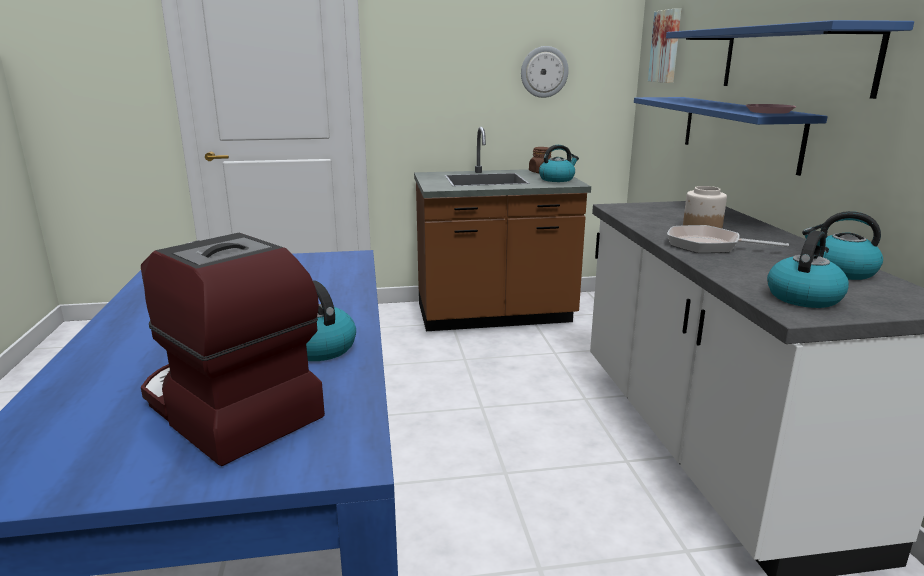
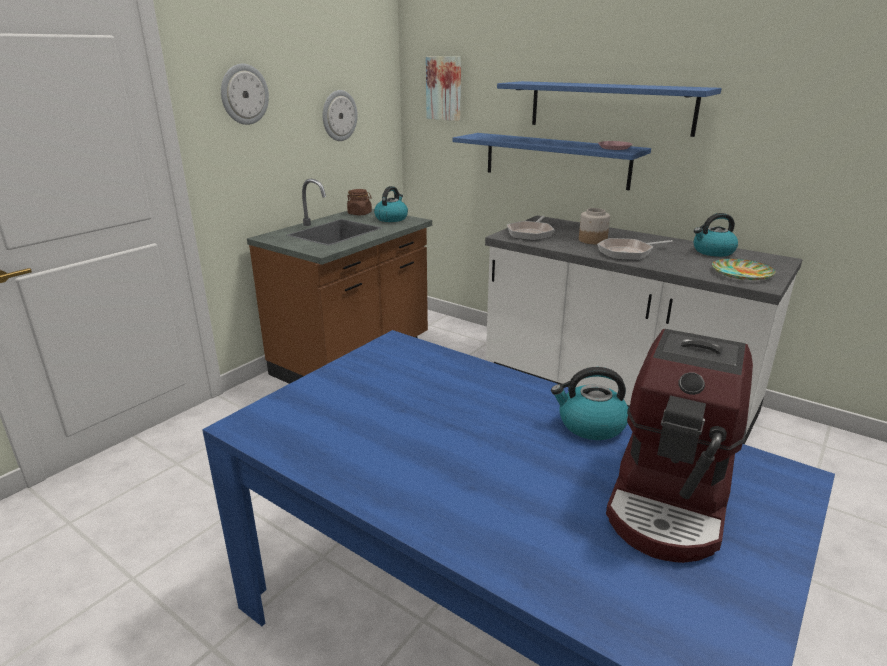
camera: 45 degrees left, 5 degrees up
(227, 410) = (672, 498): coffee machine -> coffee machine turned 60 degrees counterclockwise
(432, 44) = (244, 94): none -> wall clock
(649, 210) = (531, 233): none -> frying pan
(803, 297) = (741, 273): kettle -> plate

